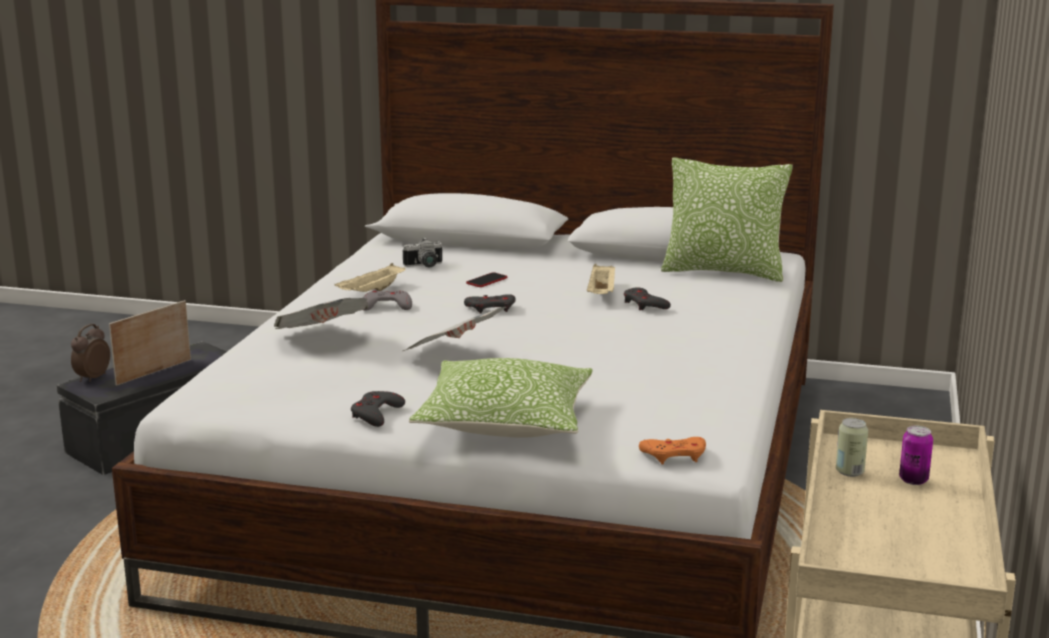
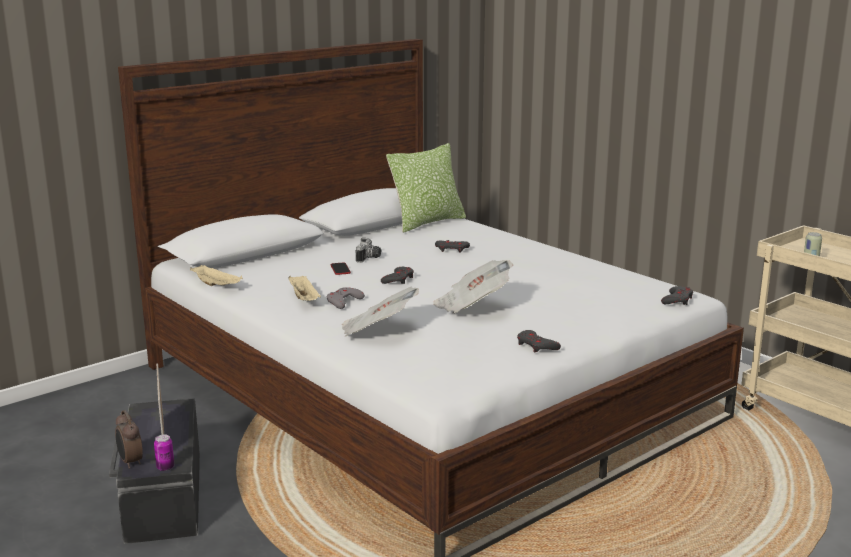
camera: 55 degrees left, 0 degrees up
(424, 266) = (278, 275): camera -> camera (369, 258)
(505, 422) = (587, 320): pillow -> none
(601, 294) = (416, 252): beige tray -> beige tray (217, 285)
(674, 455) = (677, 300): orange game controller -> grey game controller
(913, 480) = (828, 254): can -> can (165, 467)

